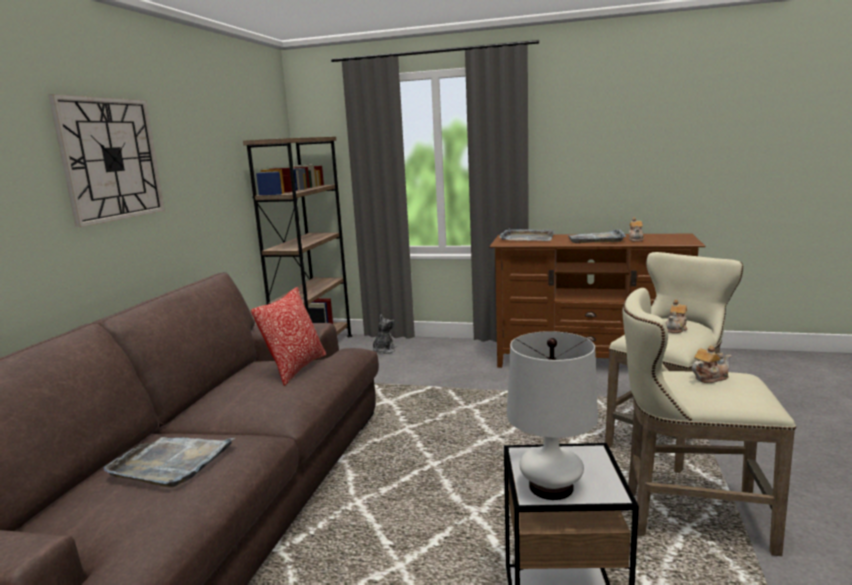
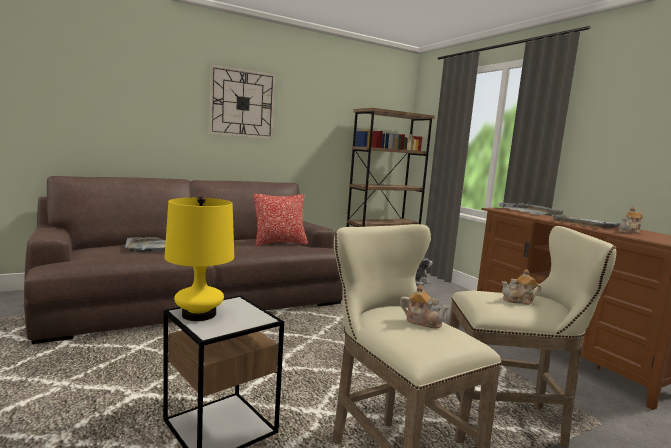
camera: 45 degrees right, 5 degrees down
(551, 487) = (199, 314): white table lamp -> yellow table lamp

